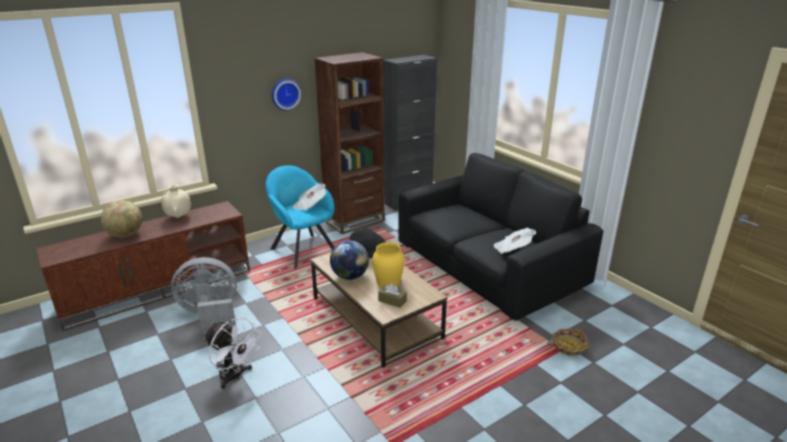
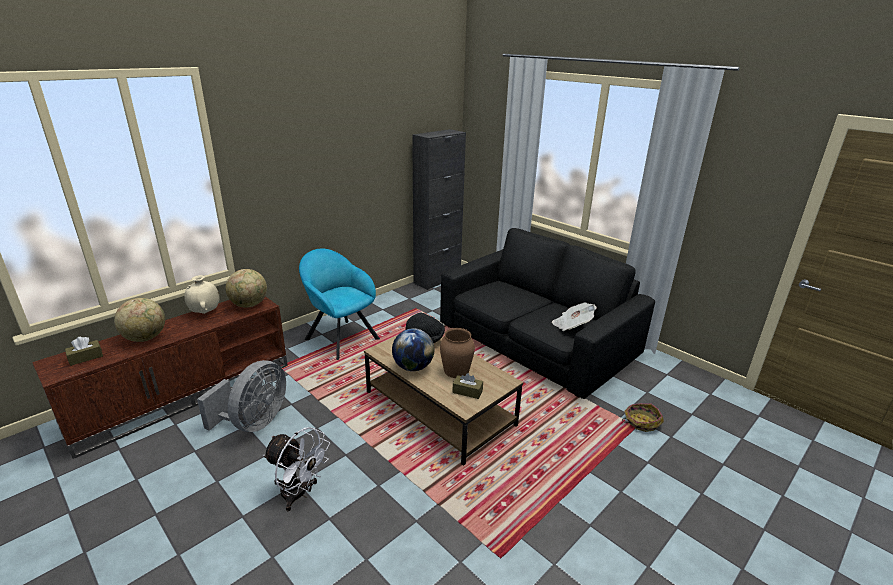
camera: 10 degrees left, 0 degrees up
(76, 247) = (86, 357): none -> brown tissue box
(210, 315) = (254, 422): grey fan -> grey fan turned 135 degrees clockwise
(217, 212) = (249, 305): none -> globe
(285, 94) = (314, 171): wall clock -> none
(309, 205) = (348, 290): newspaper -> none
(354, 221) = (387, 303): brown bookcase -> none
(388, 282) = (456, 370): yellow vase -> brown vase

